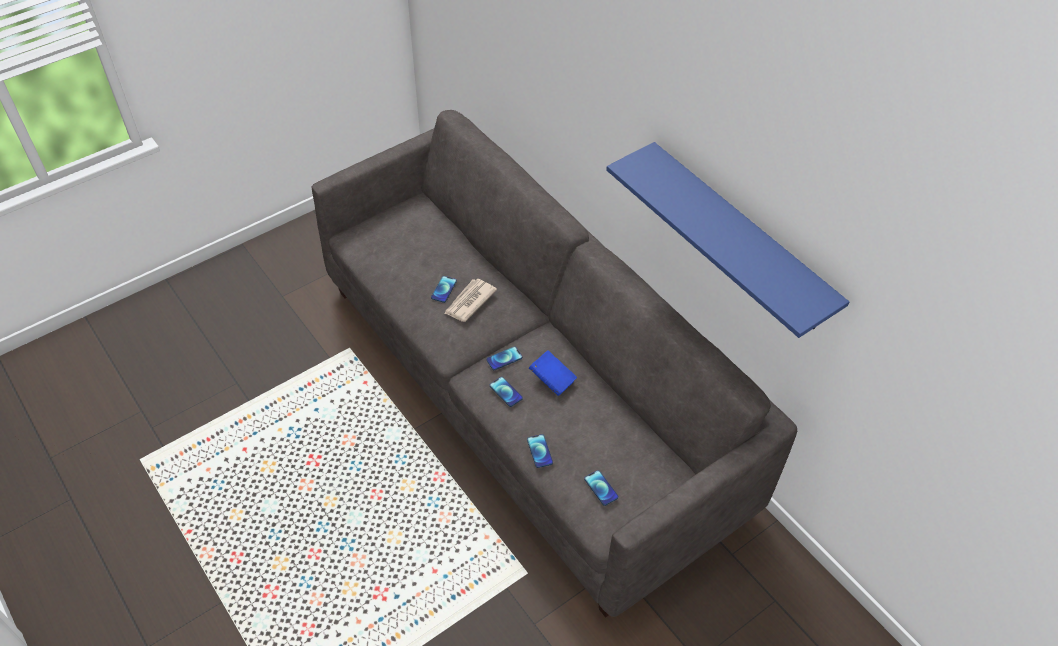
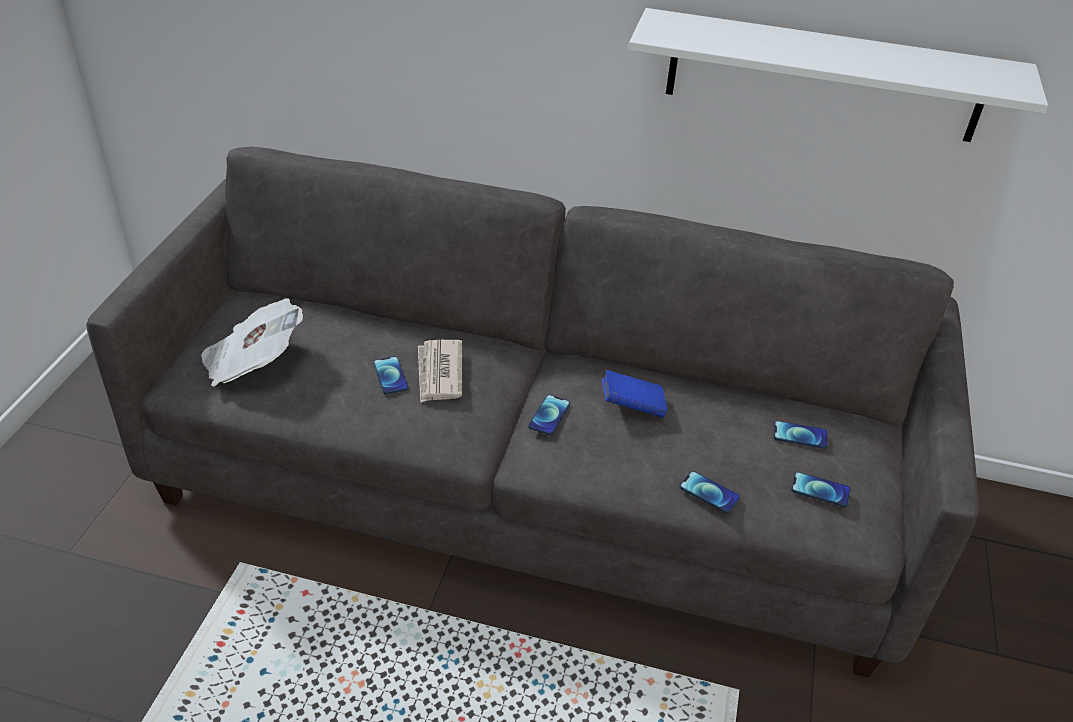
camera: 40 degrees left, 10 degrees down
(391, 244) = (253, 363): none -> newspaper
(506, 392) = (595, 450): phone -> phone (800, 435)
(739, 238) = (824, 76): blue shelf -> white shelf

